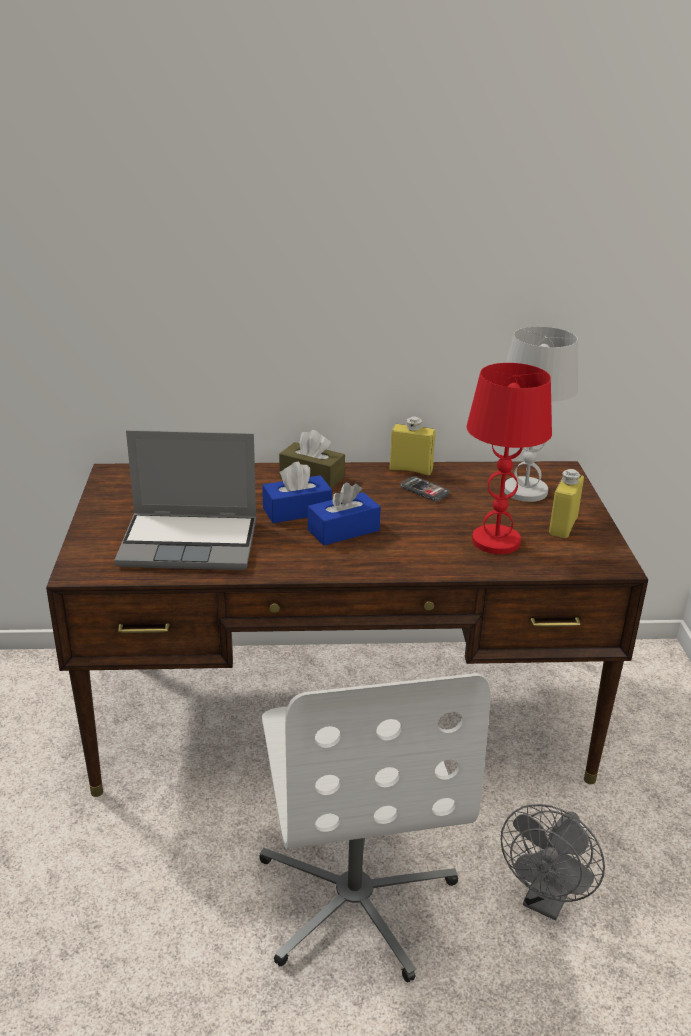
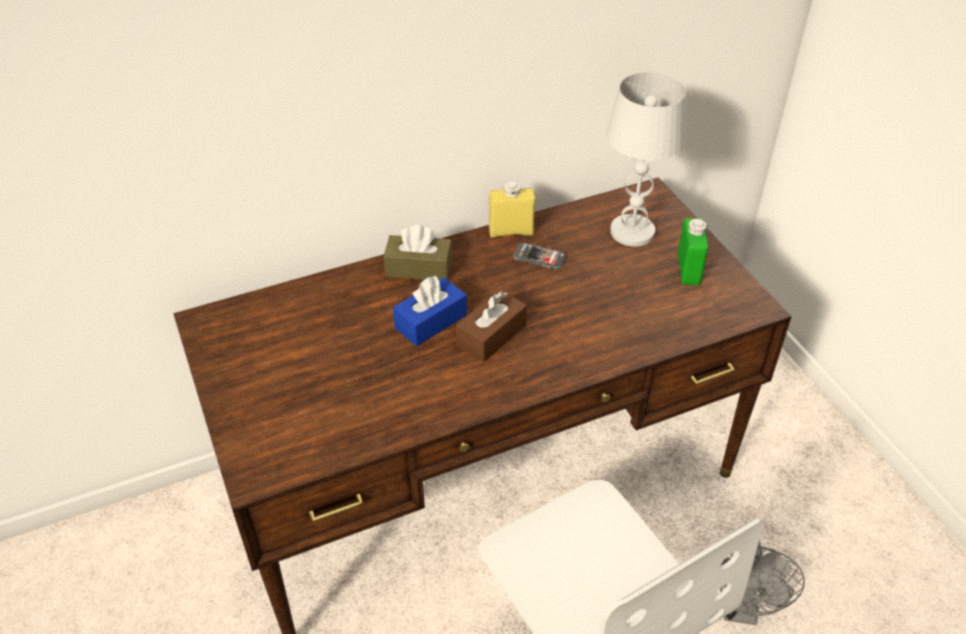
camera: 20 degrees left, 15 degrees up
(191, 543) = (349, 399): laptop -> none
(343, 530) = (491, 335): blue tissue box -> brown tissue box
(495, 541) = (639, 308): red table lamp -> none
(563, 526) = (688, 269): yellow bottle -> green bottle

